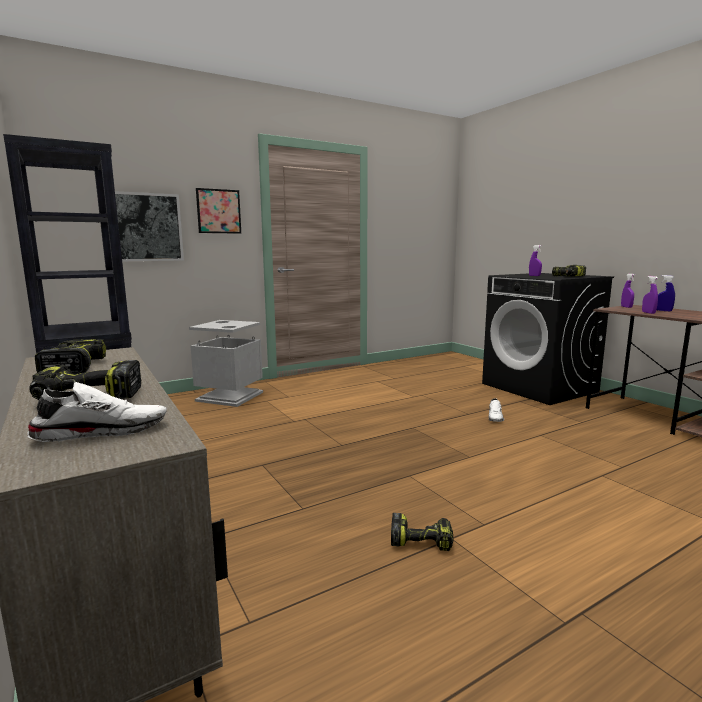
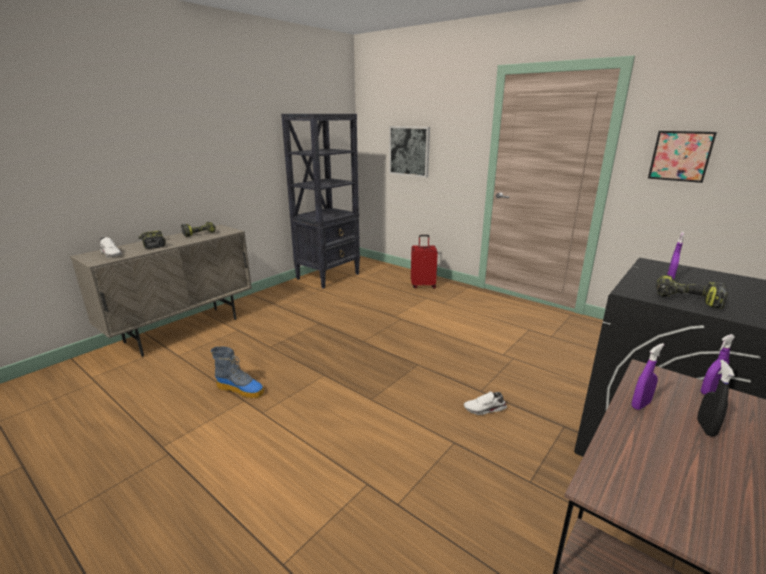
camera: 70 degrees right, 10 degrees up
(218, 211) = (456, 139): picture -> picture (680, 156)
(229, 396) = (423, 285): grey trash can -> red suitcase
(421, 540) = (241, 390): power drill -> boot
(663, 311) = (705, 428): blue spray bottle -> black spray bottle

